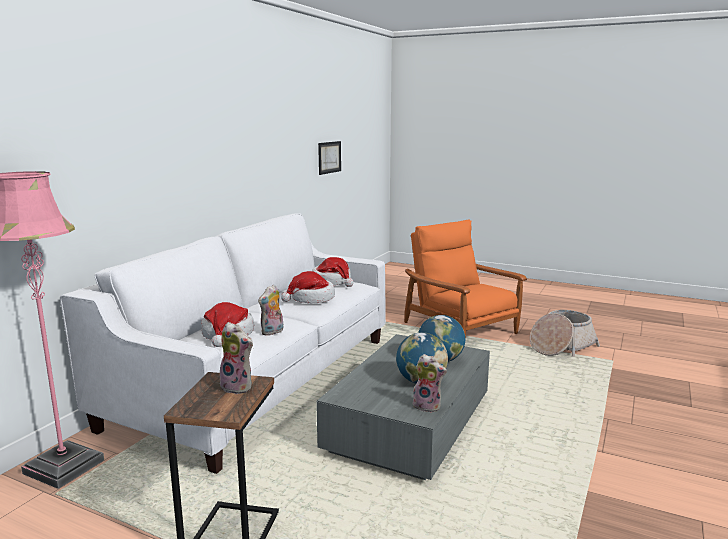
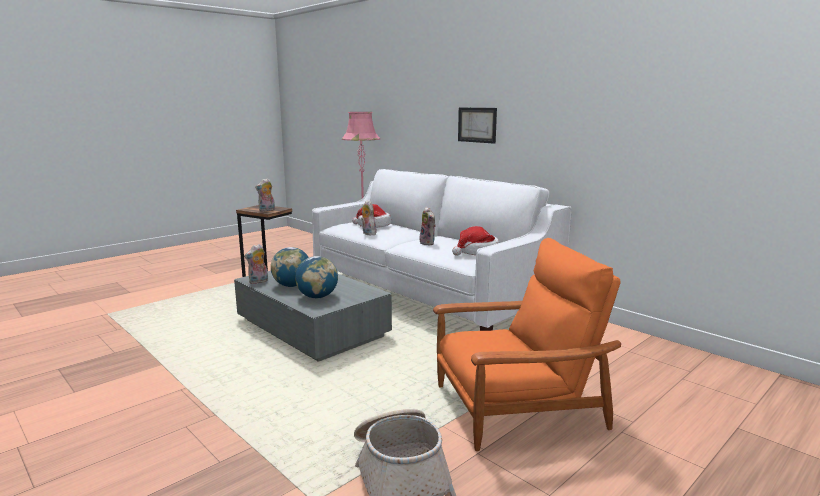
camera: 110 degrees right, 0 degrees up
(311, 299) = (428, 243): hat -> plush toy
(329, 157) = (719, 143): picture -> picture (477, 125)

